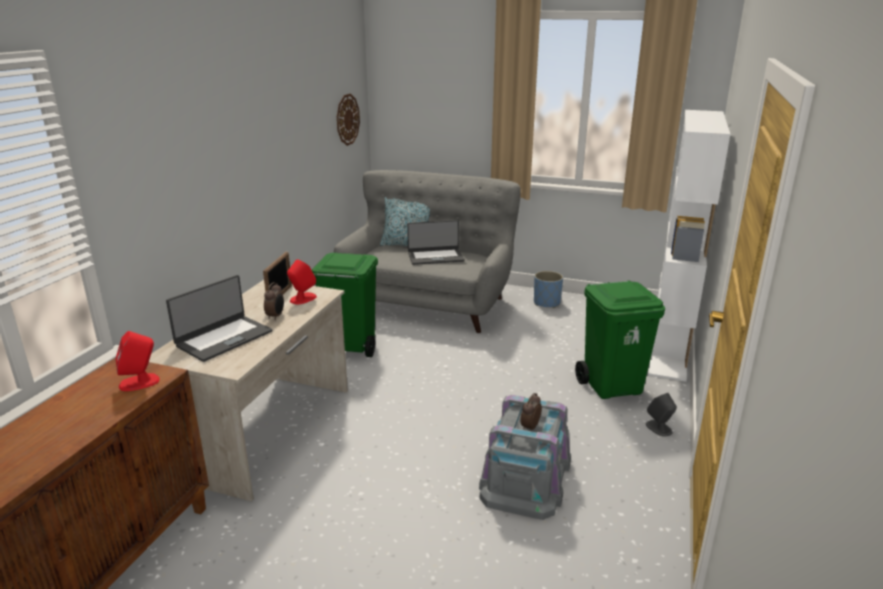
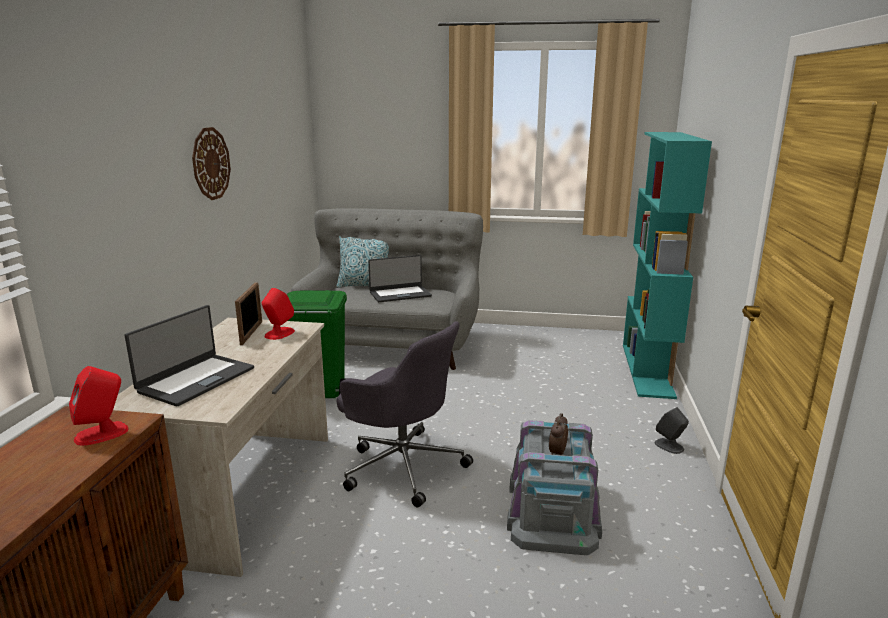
camera: 10 degrees left, 5 degrees down
(276, 316) = (253, 353): alarm clock -> none
(347, 119) = (296, 155): wall clock -> wall clock (210, 163)
(405, 421) = (402, 465): none -> grey office chair
(547, 303) = (513, 337): blue planter -> none
(612, 386) = (607, 410): green trash can -> none
(669, 349) = (648, 370): white bookcase -> turquoise bookcase

